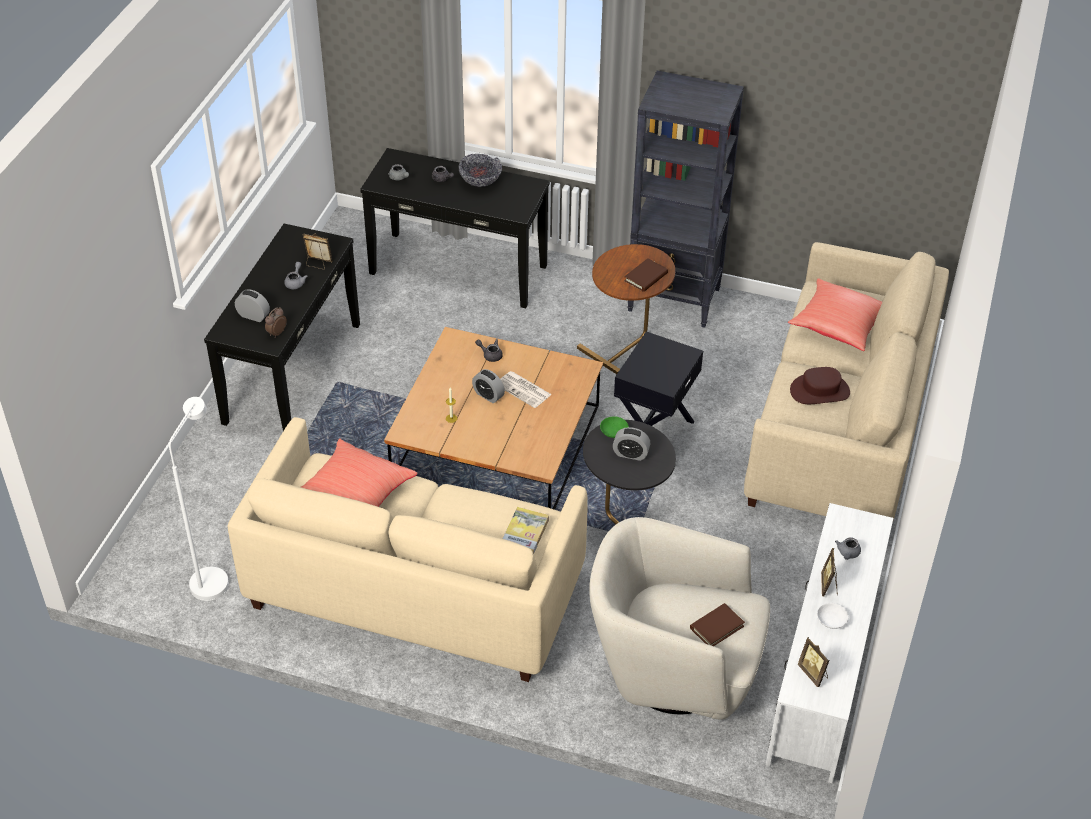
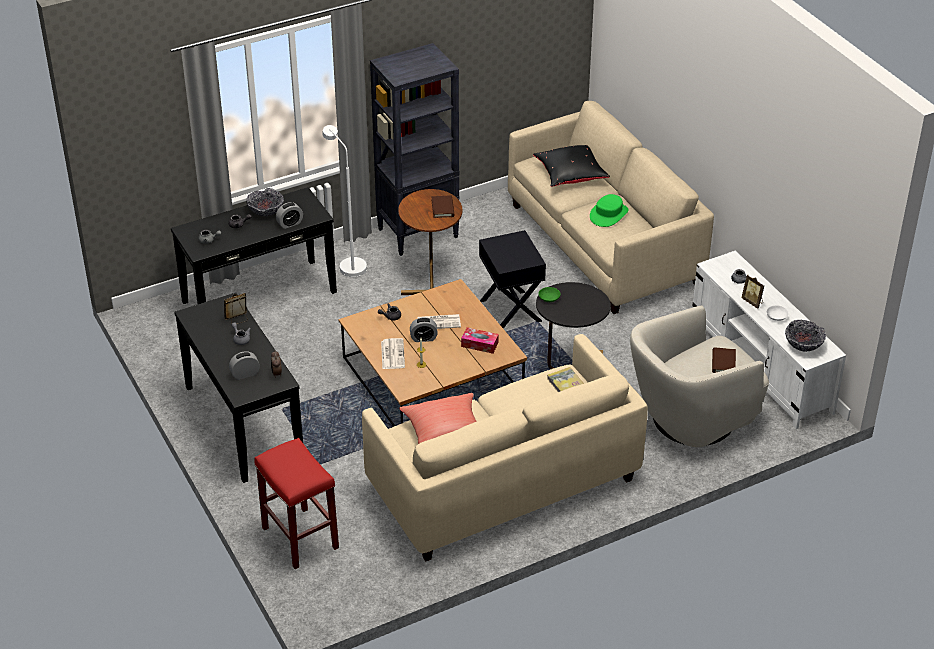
camera: 45 degrees left, 5 degrees down
(194, 505) = (299, 537): none -> red stool
(213, 576) = (374, 564): white floor lamp -> white floor lamp (348, 264)
(442, 390) = (392, 354): none -> newspaper
(528, 437) = (479, 344): none -> tissue box
(630, 454) = (574, 303): alarm clock -> alarm clock (290, 223)
(813, 673) = (803, 346): picture frame -> bowl
(820, 391) = (608, 214): brown hat -> green hat
(839, 327) = (571, 176): red pillow -> black pillow

